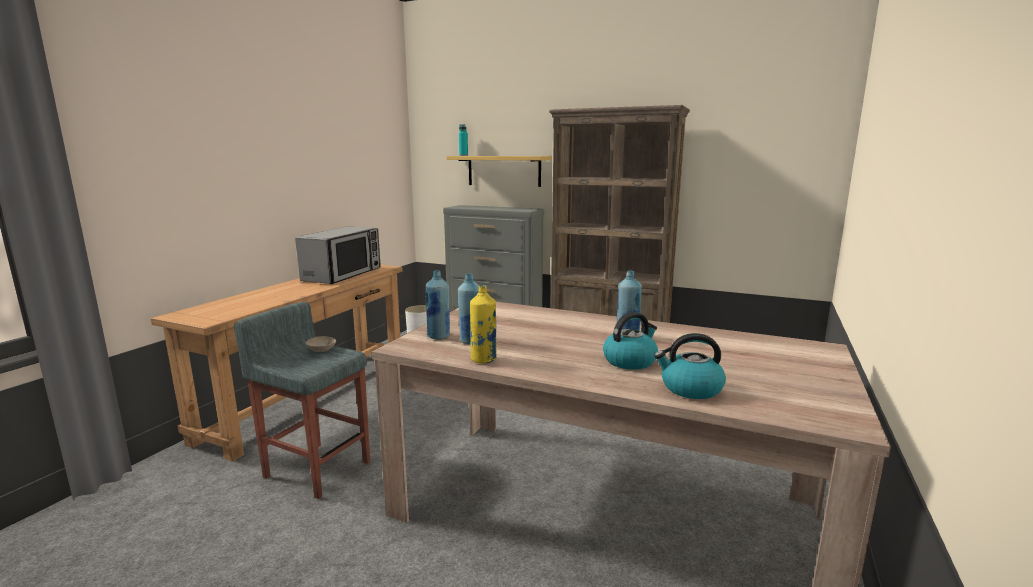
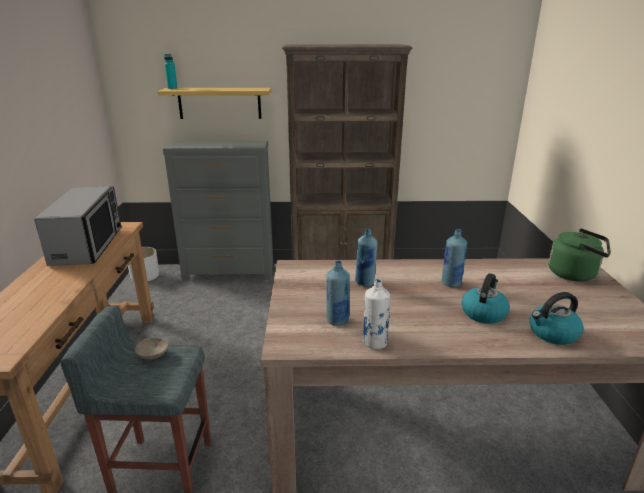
camera: 25 degrees left, 10 degrees up
(438, 336) = (301, 321): blue bottle -> blue bottle (365, 283)
(483, 359) = (375, 343): yellow bottle -> white bottle
(800, 353) = (575, 274): none -> green kettle

